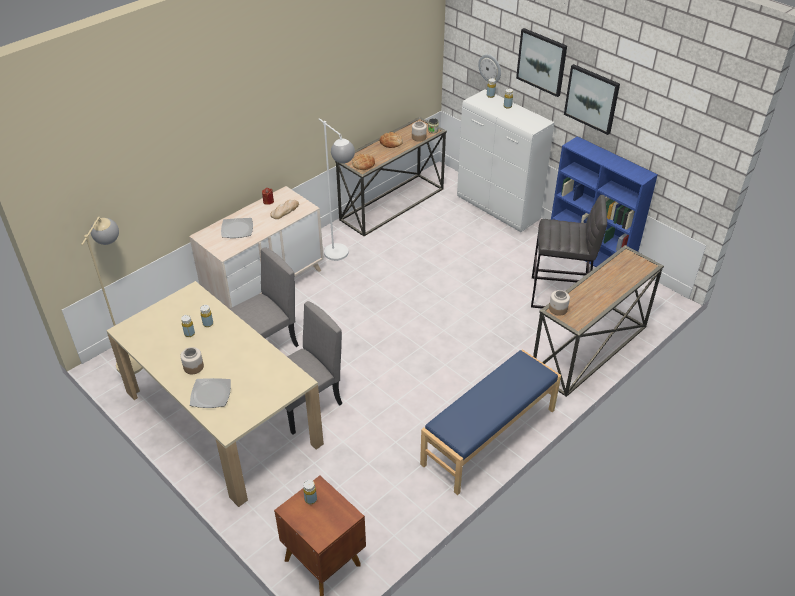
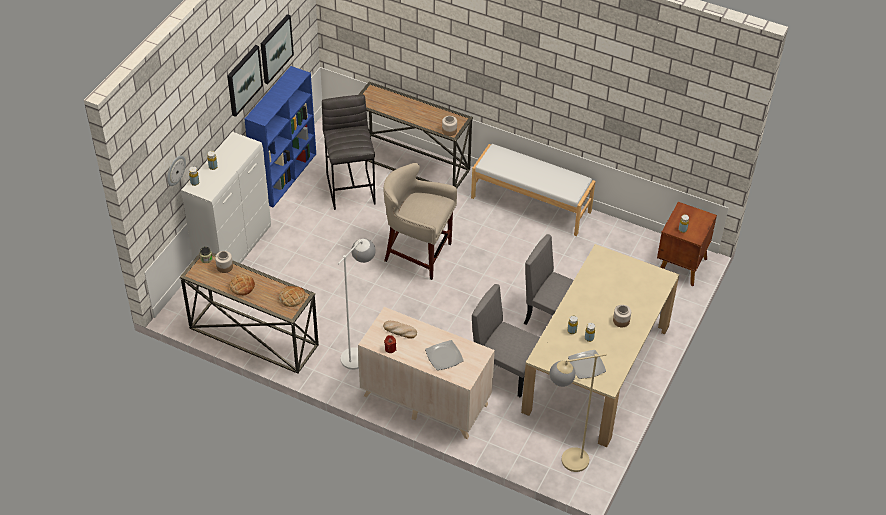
camera: 110 degrees left, 5 degrees up
(211, 394) = (641, 299): plate -> plate (587, 365)
(446, 322) = (418, 254): none -> beige stool
(489, 437) = (531, 204): blue bench -> white bench
(542, 62) = (208, 106): picture -> picture (275, 48)

